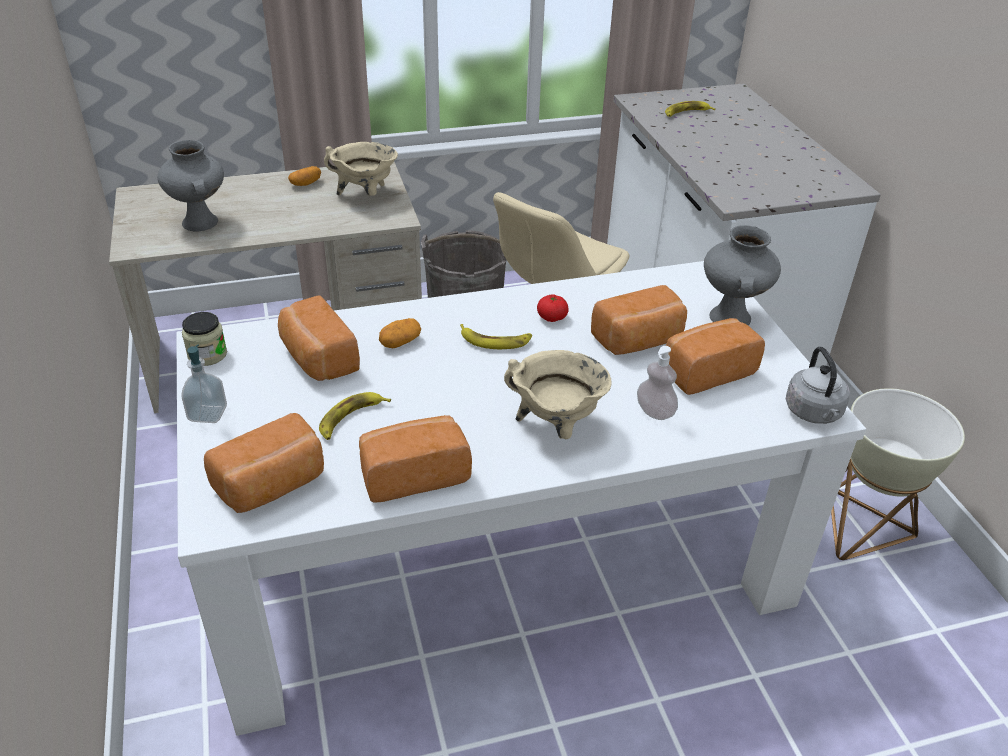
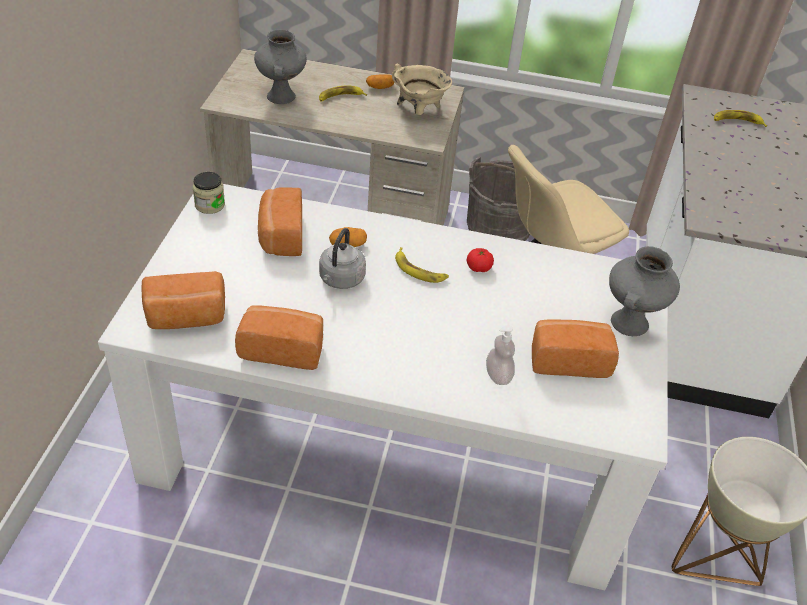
camera: 25 degrees right, 5 degrees up
(207, 414) = (180, 249): soap dispenser -> none
(351, 419) = (270, 291): banana -> banana (340, 97)
(556, 426) = (412, 356): beige cooking pot -> none
(639, 341) = (534, 313): bread -> none
(814, 413) = (631, 431): grey kettle -> grey kettle (340, 280)

